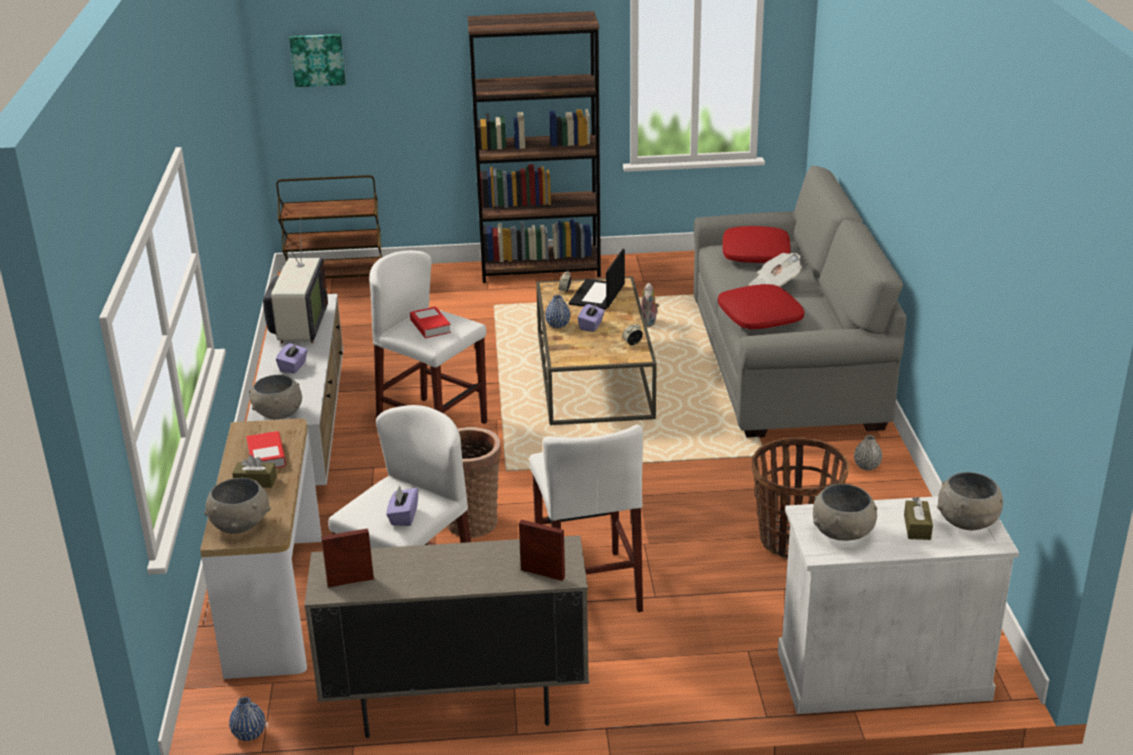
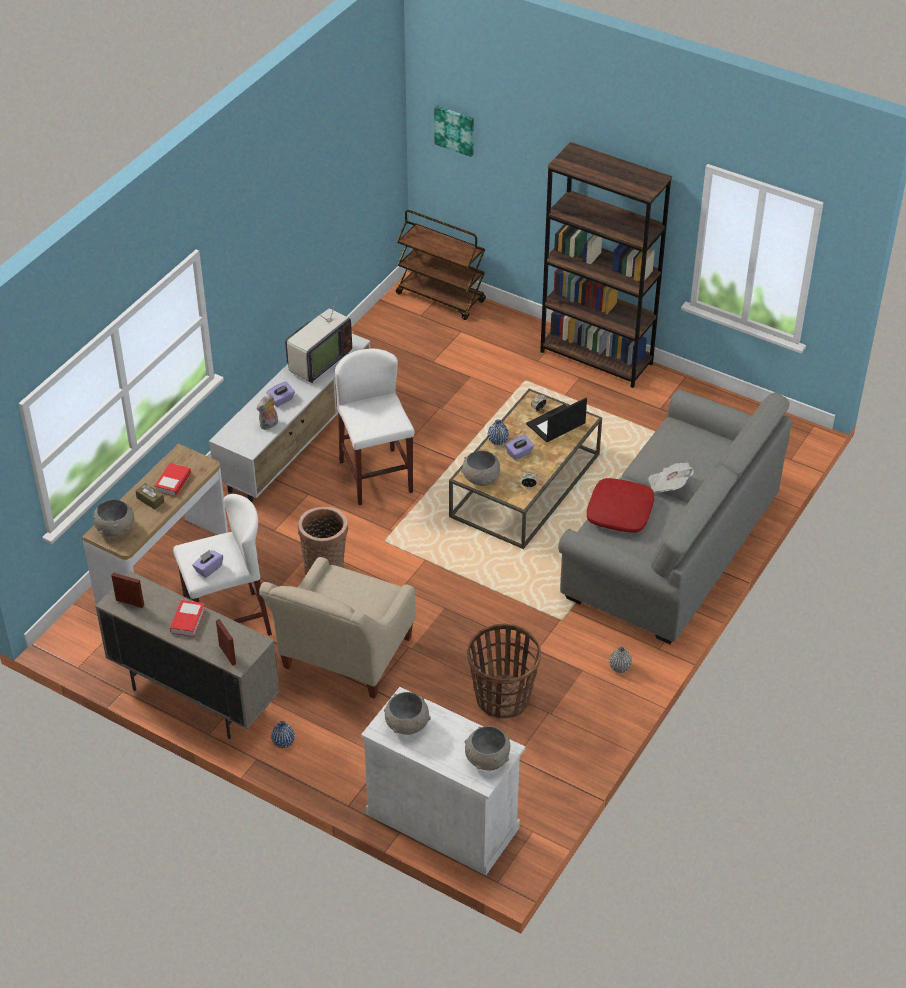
camera: 35 degrees right, 15 degrees up
(249, 734) = (81, 652): blue vase -> blue vase (283, 742)
(278, 414) = (236, 439): grey bowl -> grey bowl (481, 479)
(430, 326) = (374, 414): book -> book (188, 621)
(588, 587) = (343, 659): white stool -> beige armchair
(649, 323) = (616, 455): plush toy -> plush toy (269, 425)
(756, 254) = (693, 447): red pillow -> none
(917, 527) = (453, 746): brown tissue box -> none

